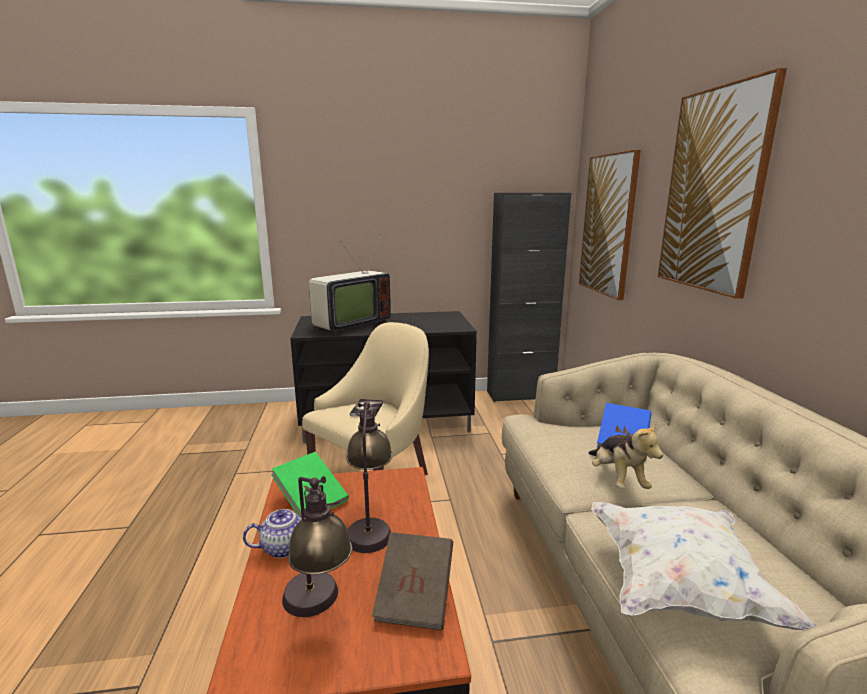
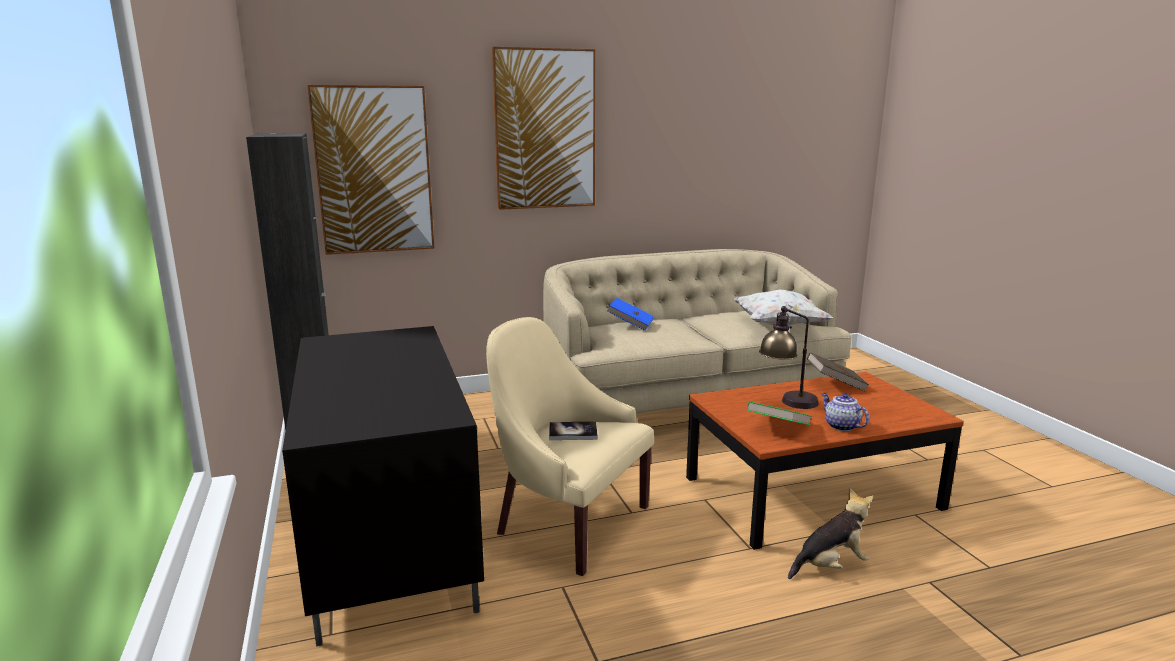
camera: 100 degrees left, 0 degrees up
(318, 609) = (875, 406): table lamp -> none
(349, 325) = (386, 394): television -> none
(617, 479) = (685, 329): plush toy -> plush toy (830, 566)

